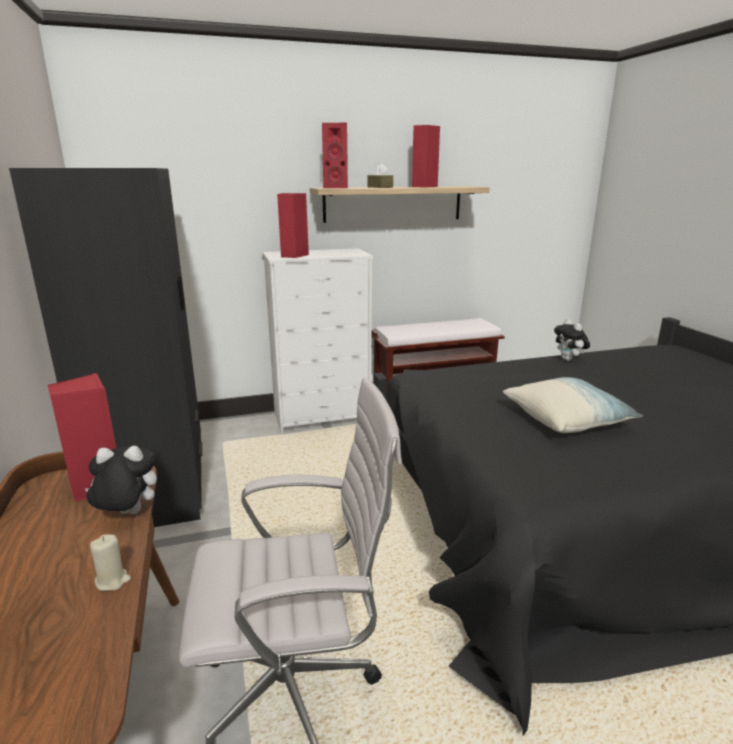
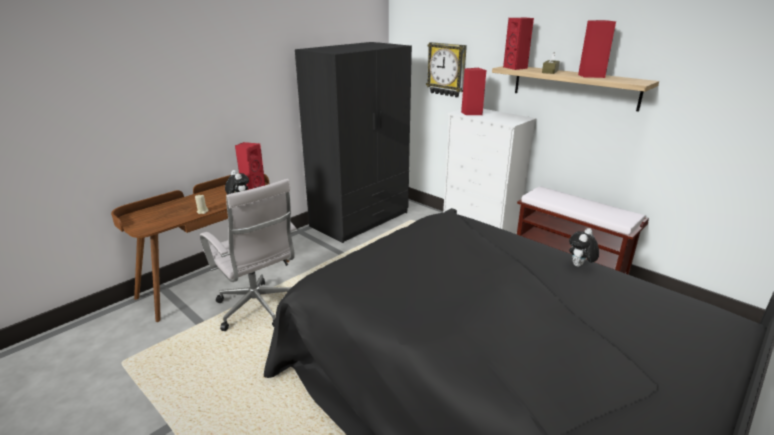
camera: 60 degrees right, 5 degrees up
(208, 206) = (447, 69): none -> wall clock
(567, 419) = (434, 276): pillow -> none

